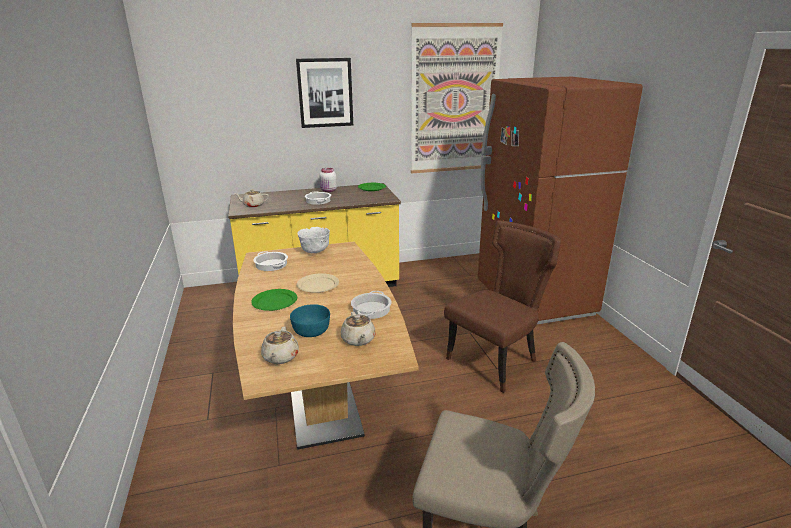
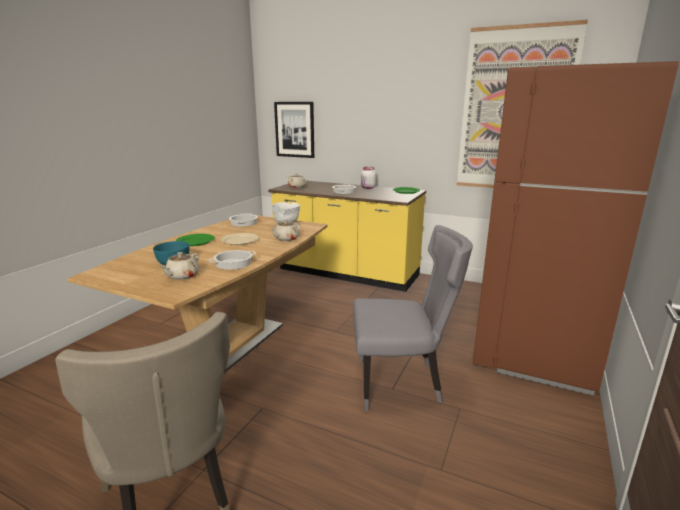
camera: 40 degrees right, 5 degrees down
(280, 357) = (125, 268): beige teapot -> beige teapot (286, 239)
(325, 93) = (381, 98): picture -> picture (295, 129)
(496, 361) = (402, 383): brown chair -> grey chair

